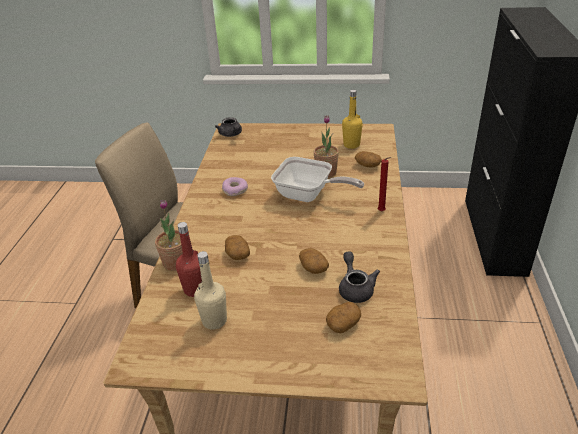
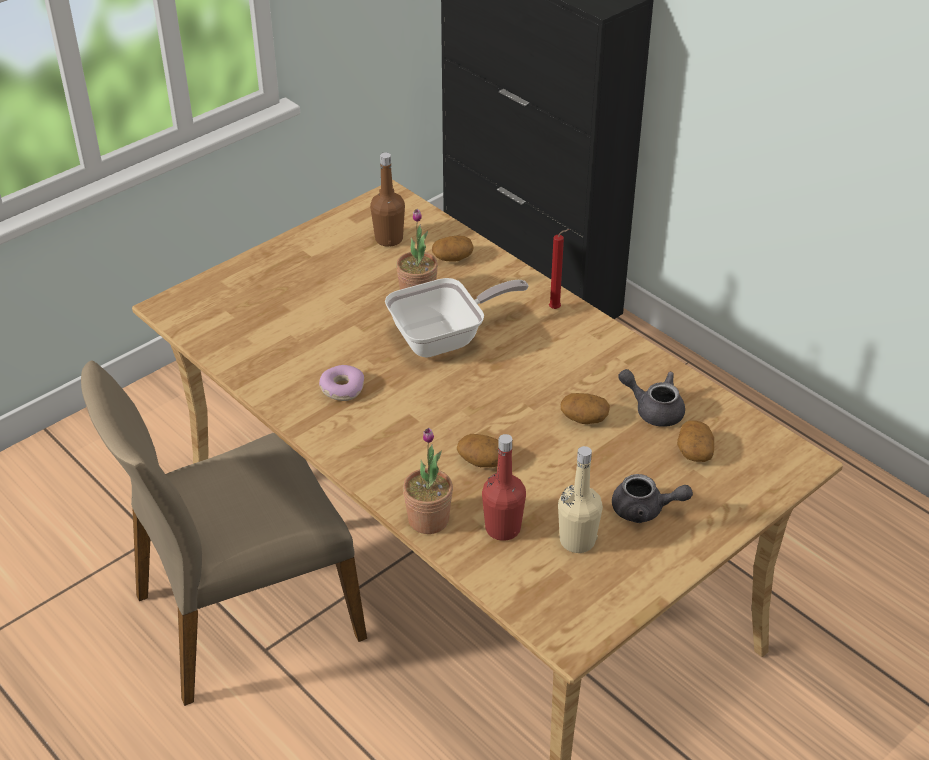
camera: 50 degrees left, 5 degrees up
(231, 134) = (190, 314): grey teapot -> grey teapot (645, 510)
(351, 145) = (389, 239): yellow bottle -> brown bottle

